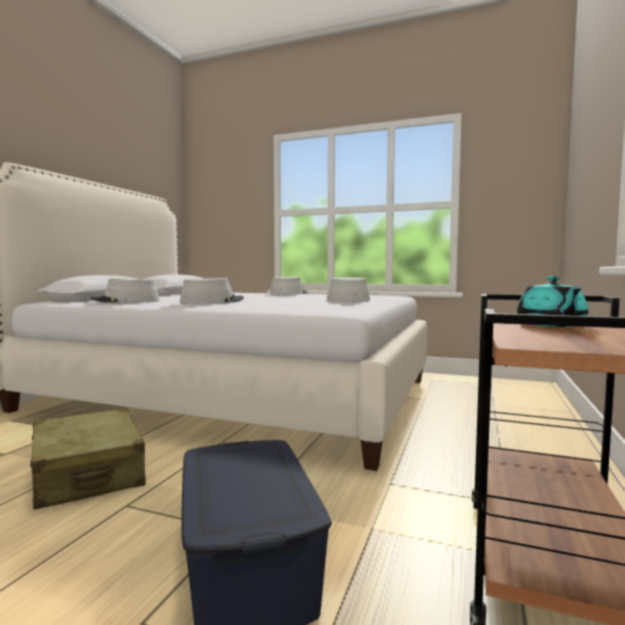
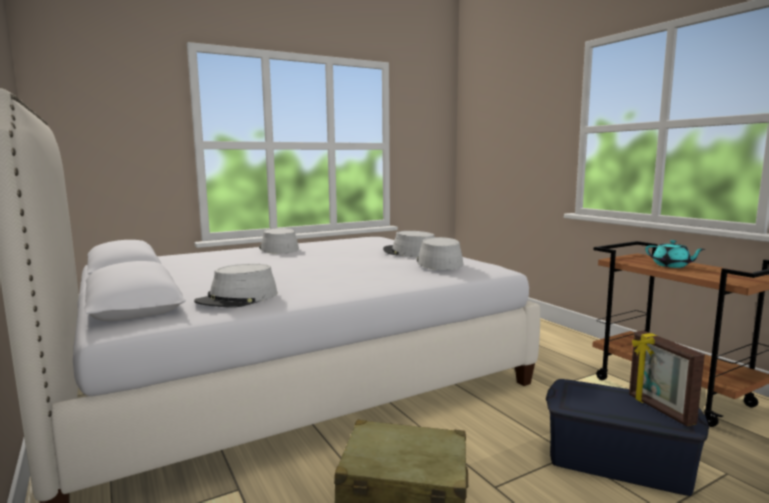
camera: 50 degrees left, 5 degrees up
(212, 301) = (337, 278): grey hat -> grey hat (438, 262)
(256, 503) = (659, 409): none -> picture frame

